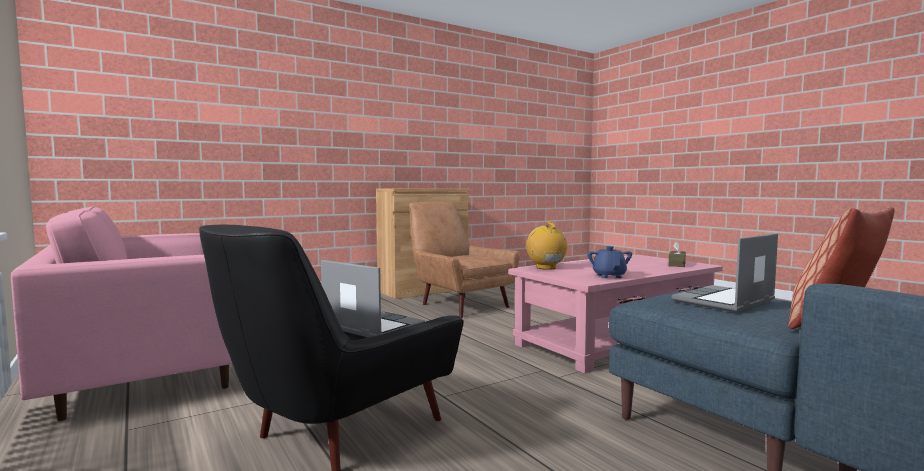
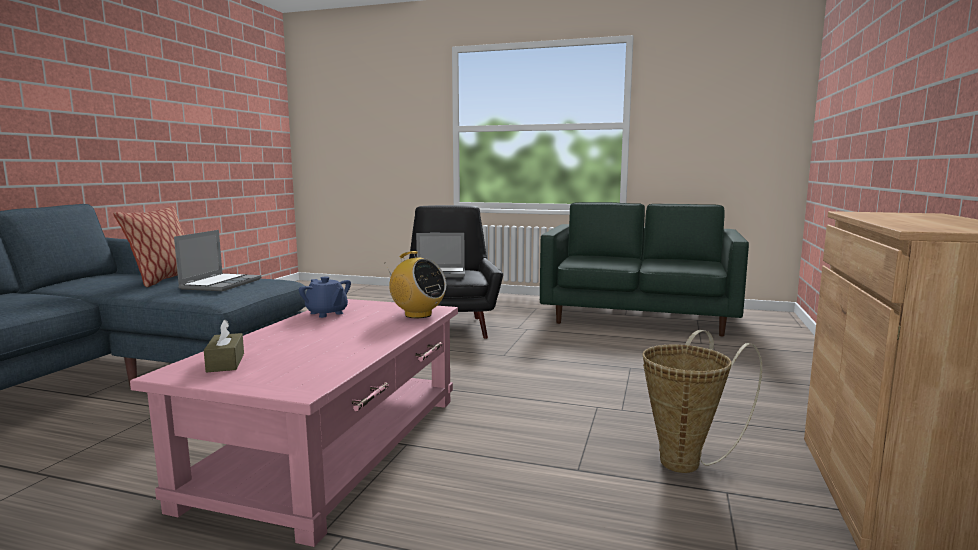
camera: 140 degrees right, 5 degrees up
(147, 365) = (638, 318): pink sofa -> green sofa
(458, 304) = (686, 461): brown armchair -> basket

